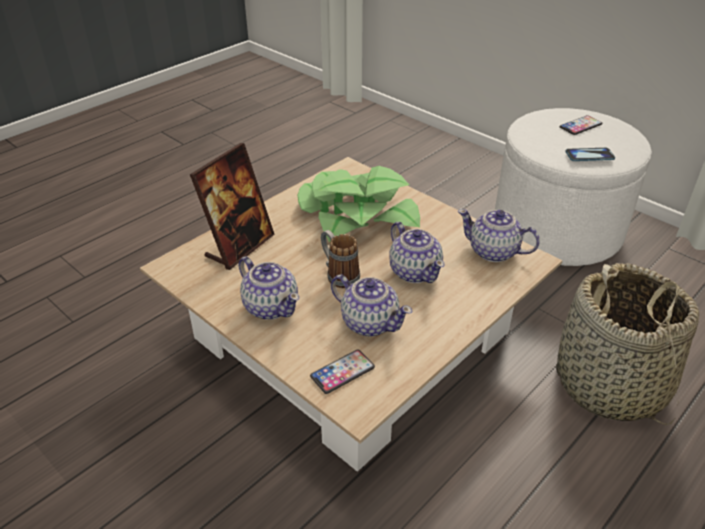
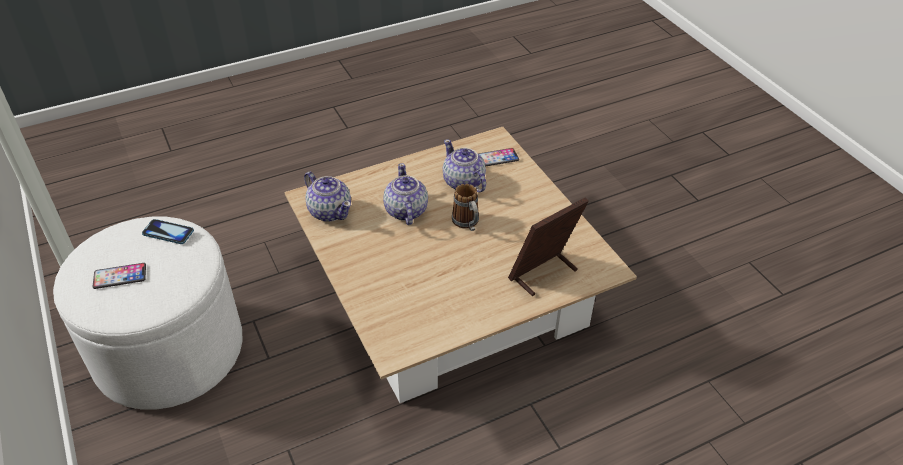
camera: 160 degrees left, 5 degrees up
(271, 306) = (530, 212): teapot -> none
(357, 214) = (419, 281): potted plant -> none
(610, 385) = (288, 205): basket -> none

